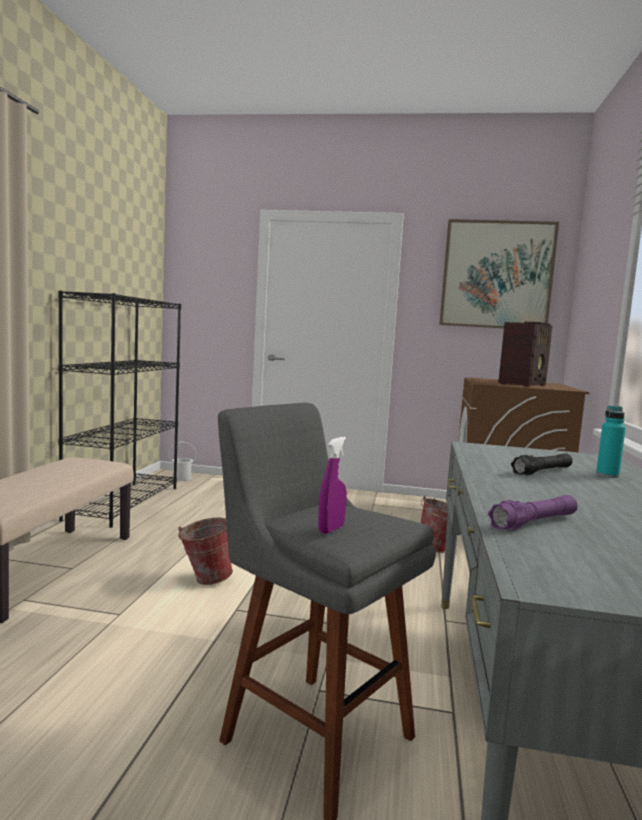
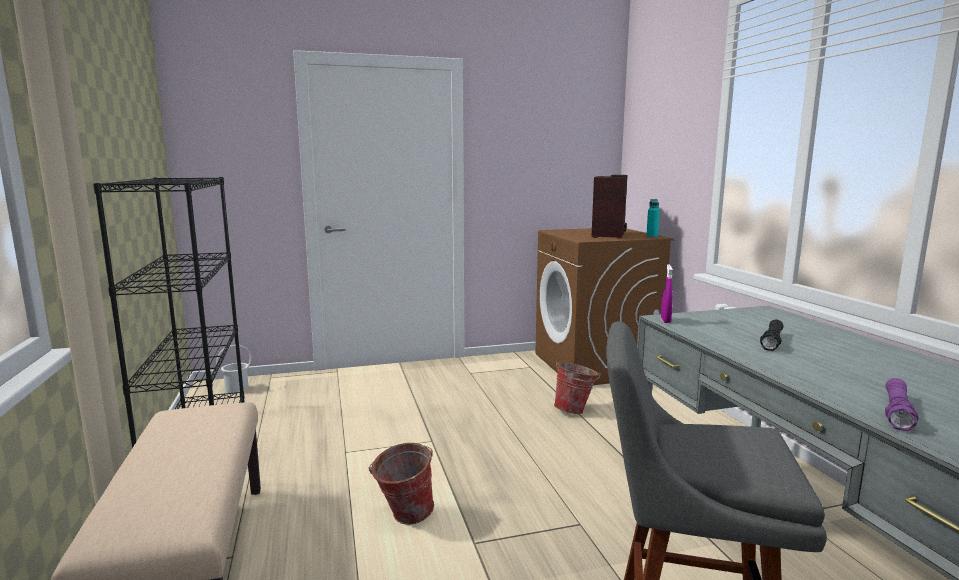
camera: 25 degrees left, 5 degrees up
(331, 529) = (745, 465): purple spray bottle -> purple spray bottle (665, 320)
(497, 275) = (557, 124): picture -> none
(607, 475) = (811, 334): turquoise bottle -> turquoise bottle (652, 237)

